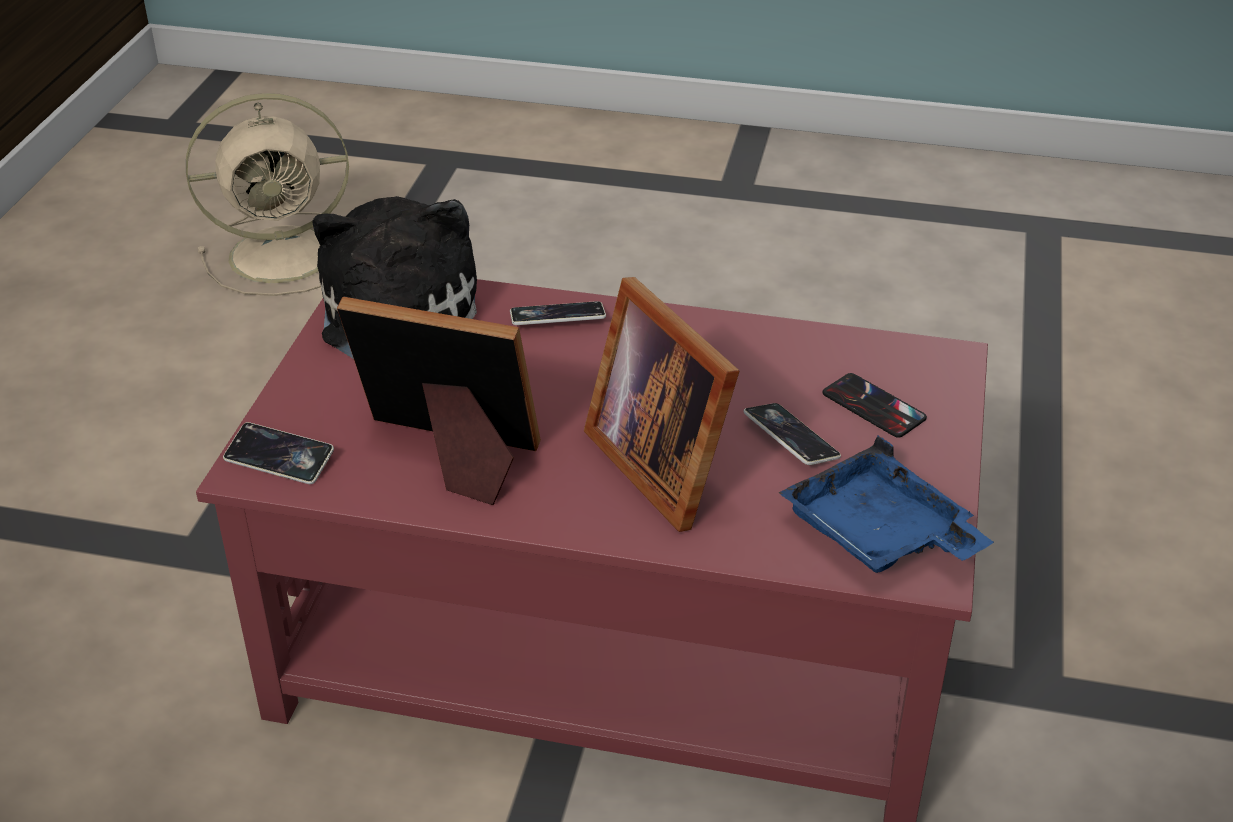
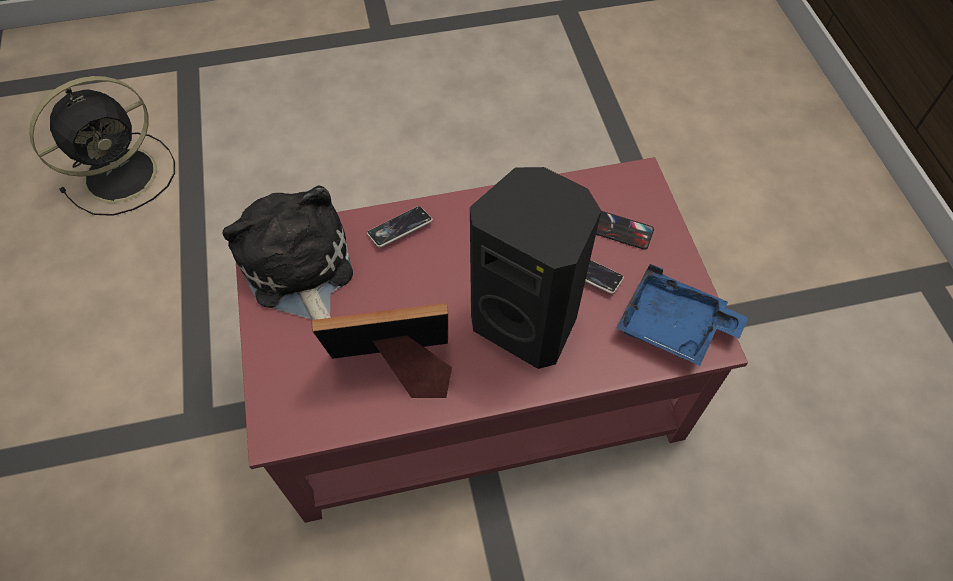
camera: 25 degrees left, 20 degrees up
(279, 459) = (289, 416): phone -> none
(287, 254) = (124, 173): beige fan -> black fan
(663, 462) = (527, 321): picture frame -> black speaker

